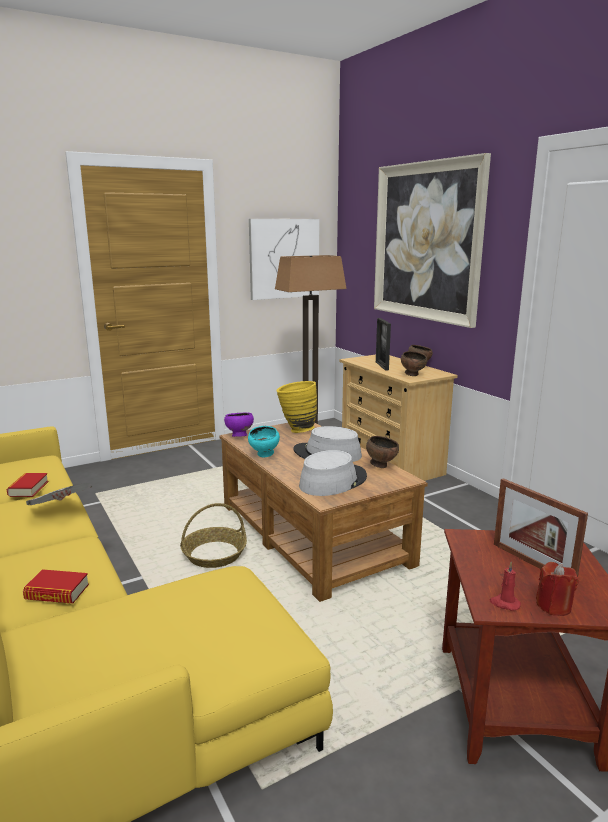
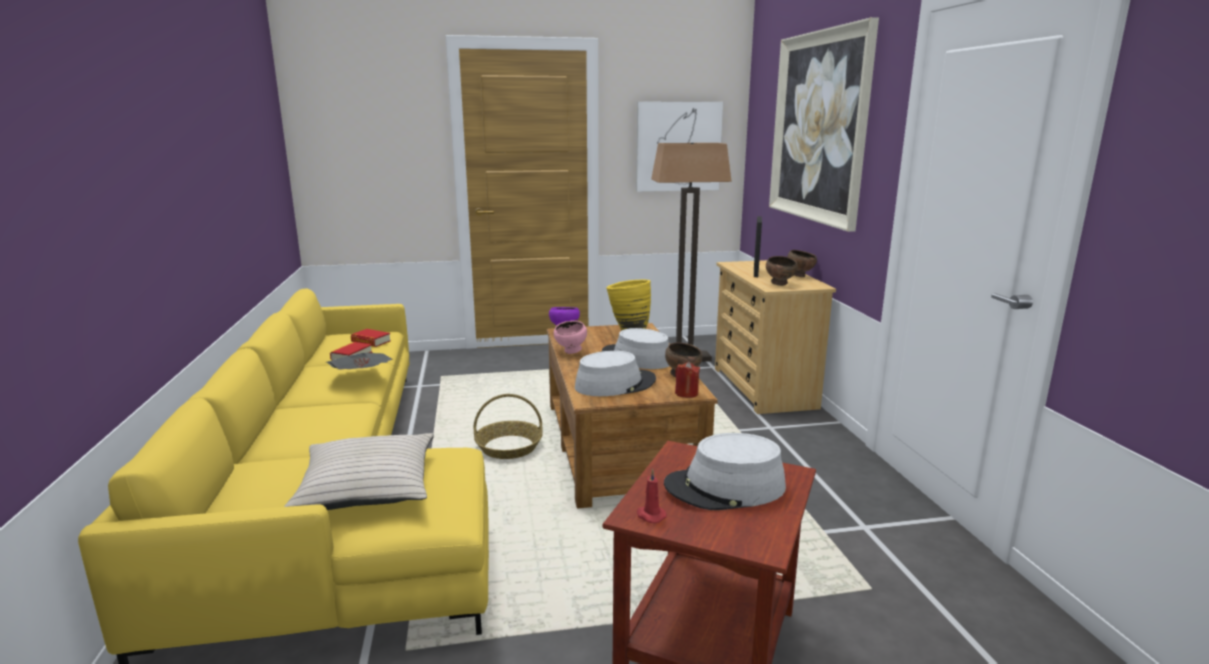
camera: 20 degrees right, 0 degrees up
(57, 592) = (305, 440): book -> book (371, 341)
(178, 631) = (366, 487): none -> beige pillow
(264, 455) = (571, 352): turquoise bowl -> pink bowl
(532, 563) = (725, 487): picture frame -> grey hat
(553, 606) = (700, 528): red candle -> red candle (686, 393)

